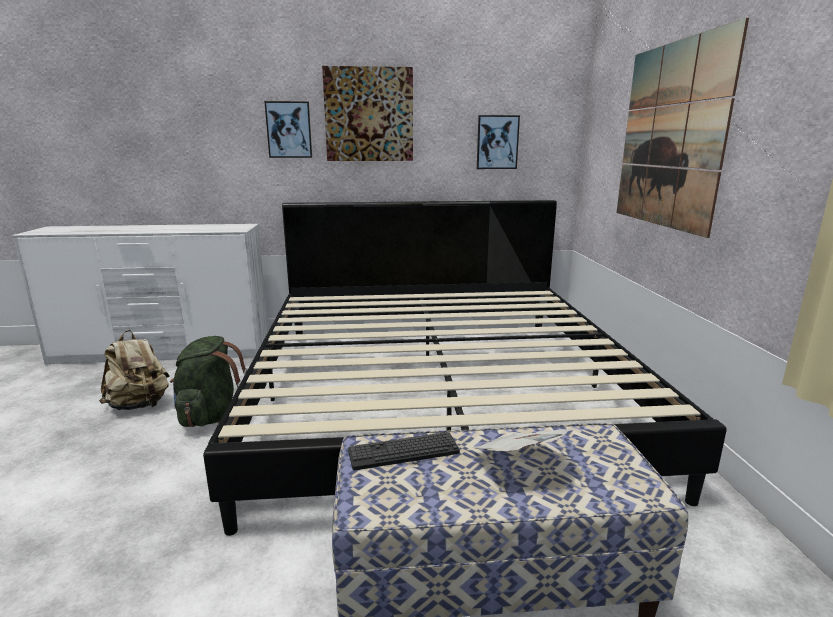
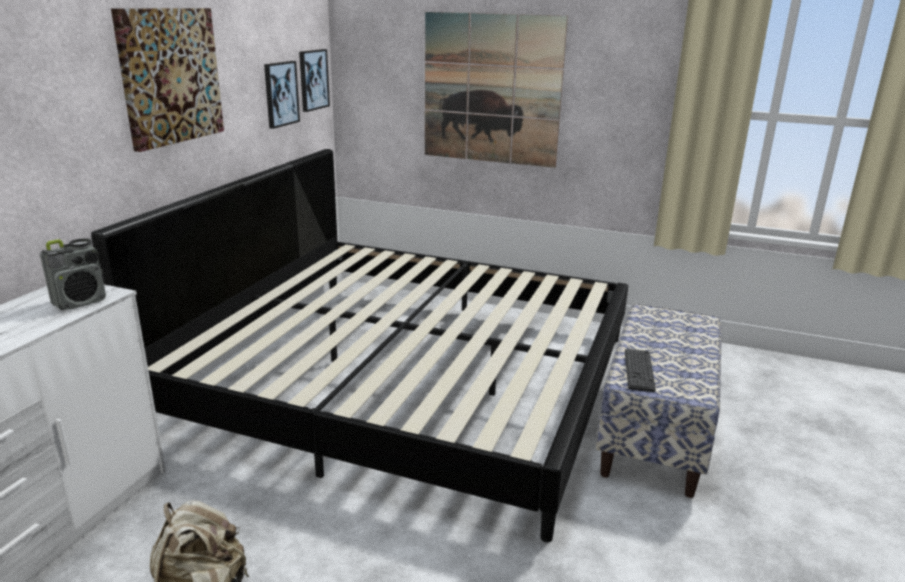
camera: 65 degrees left, 5 degrees up
(211, 415) = (305, 533): green backpack -> none
(223, 229) = (81, 302): none -> radio
(289, 130) = (79, 113): picture -> picture (313, 79)
(520, 461) = (665, 340): newspaper -> none

